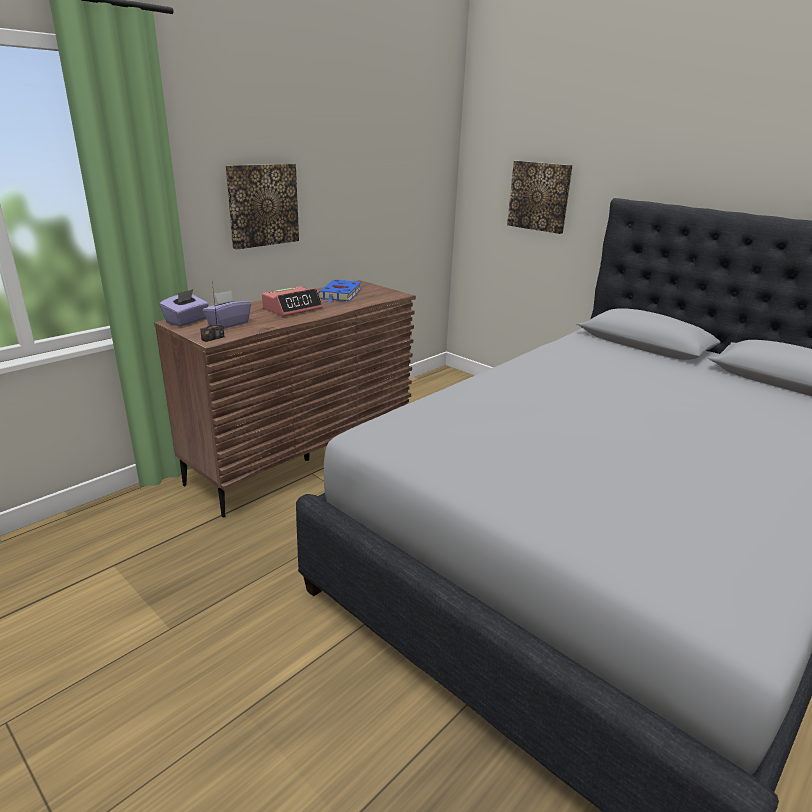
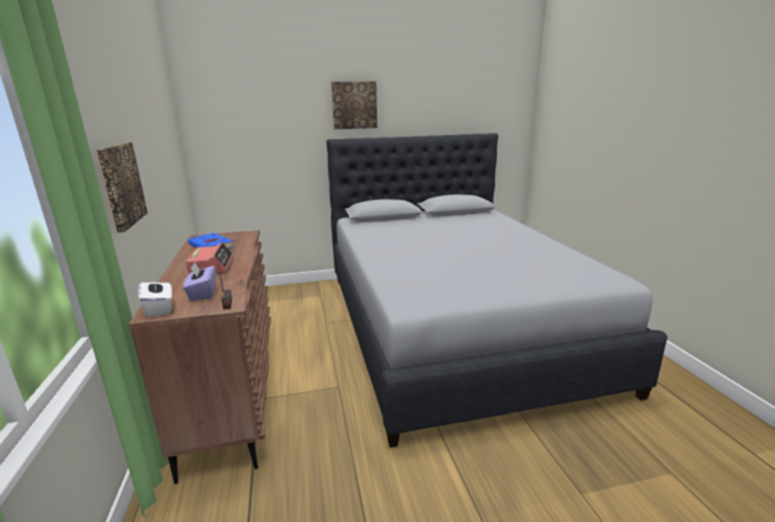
camera: 55 degrees left, 5 degrees down
(186, 321) = (159, 308): purple tissue box -> white tissue box
(539, 196) = (265, 147): picture -> picture (354, 105)

